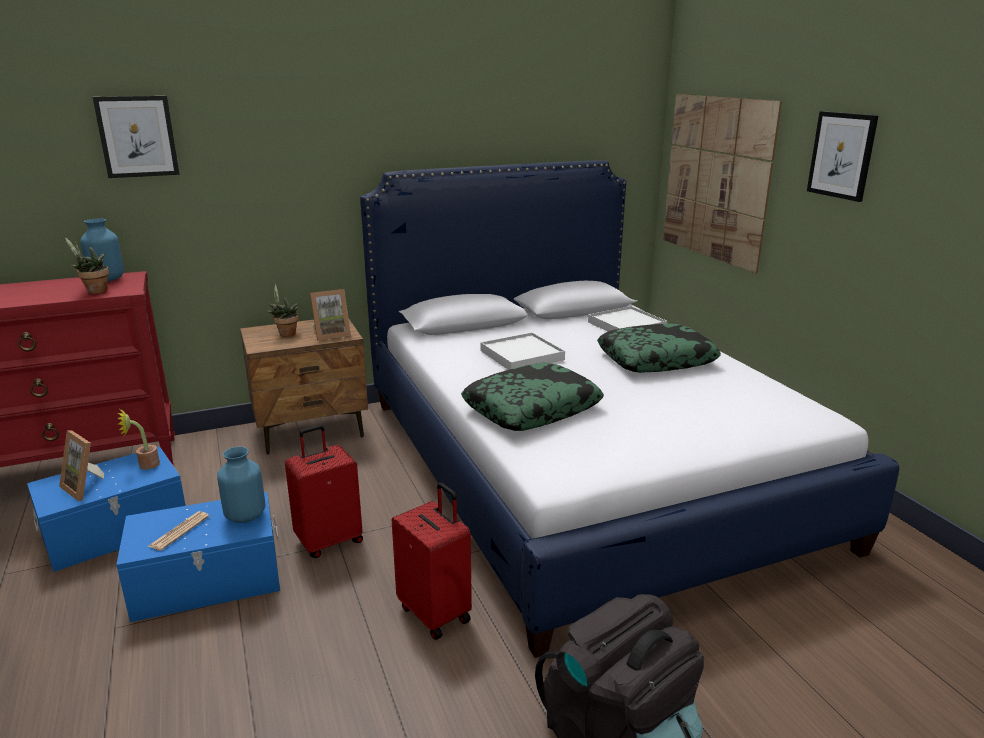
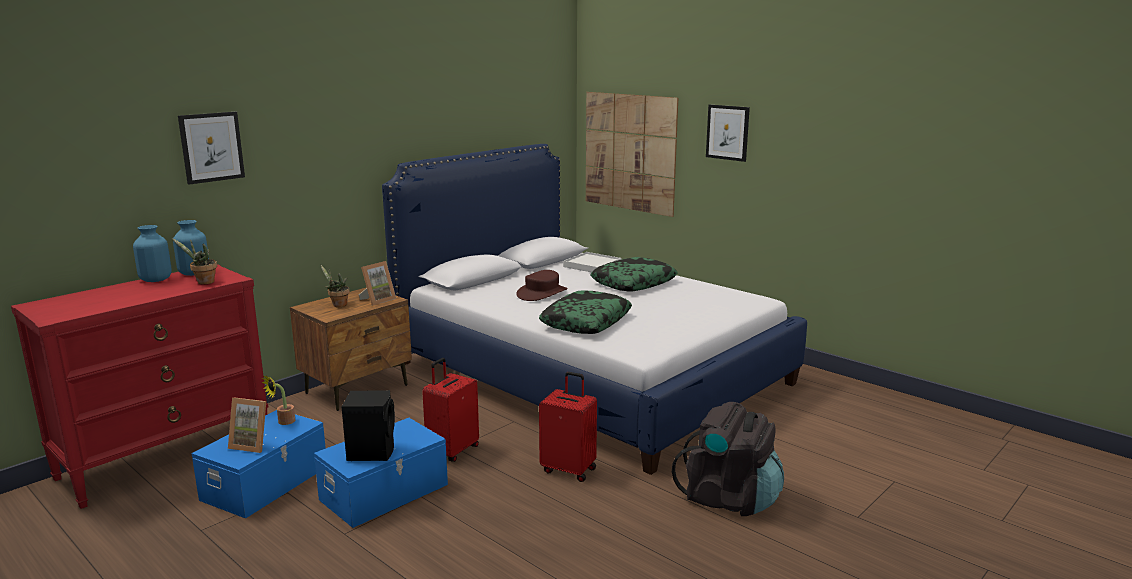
camera: 25 degrees left, 5 degrees down
(179, 531) = (372, 451): newspaper -> black speaker
(245, 516) = (411, 433): blue vase -> blue vase (155, 280)
(522, 355) = (542, 293): white tray -> brown hat

